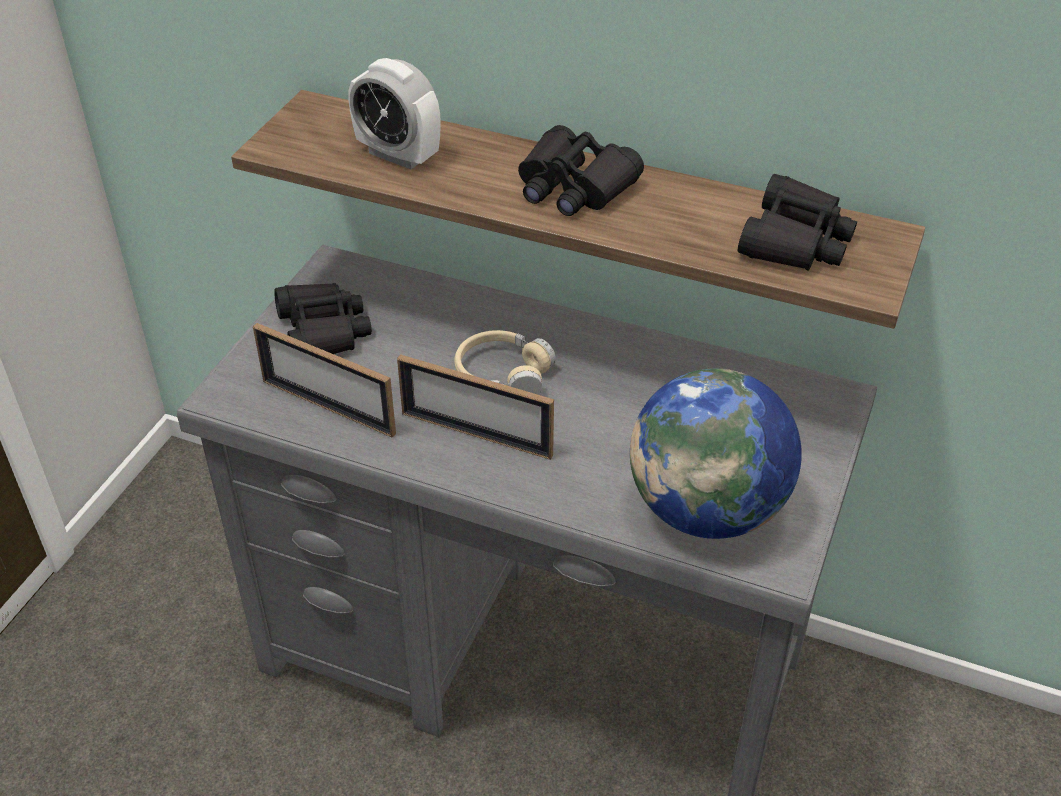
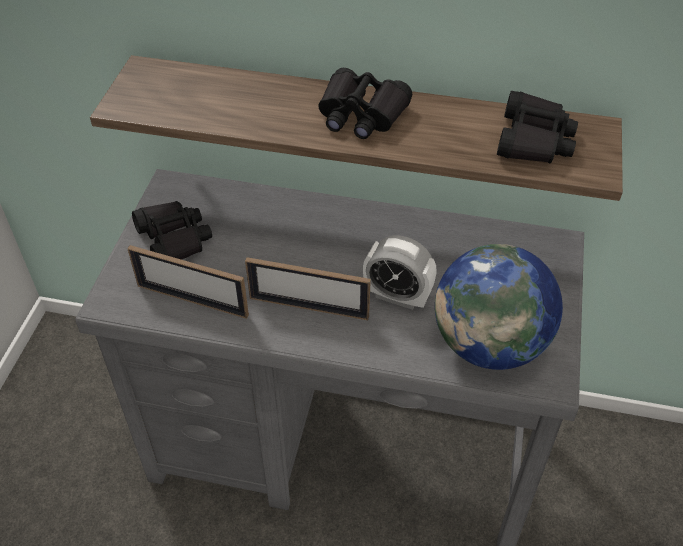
camera: 10 degrees left, 5 degrees up
(398, 155) = (220, 102): alarm clock -> alarm clock (397, 296)
(503, 374) = (317, 257): beige headphones -> none

